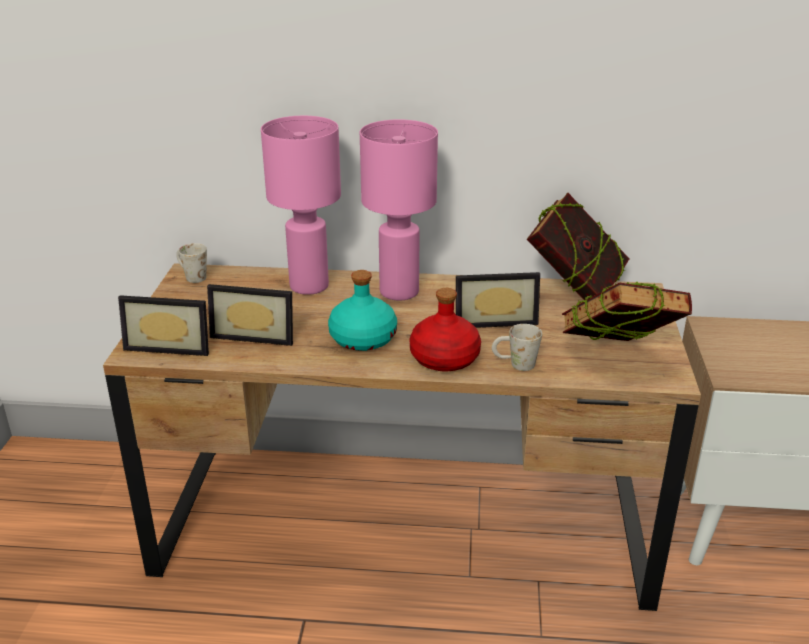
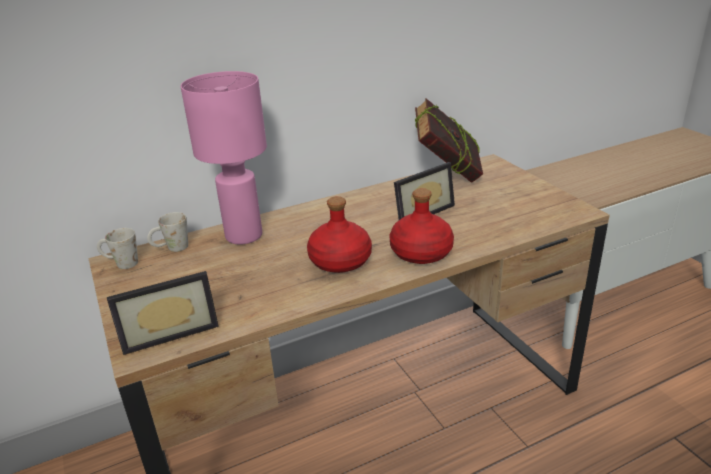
camera: 30 degrees left, 0 degrees up
(255, 334) = (242, 291): picture frame -> none
(362, 339) = (339, 261): turquoise bottle -> red bottle
(400, 292) = (325, 216): pink table lamp -> none
(515, 364) = (475, 238): white mug -> white mug (171, 248)
(617, 359) = (533, 210): book -> none

